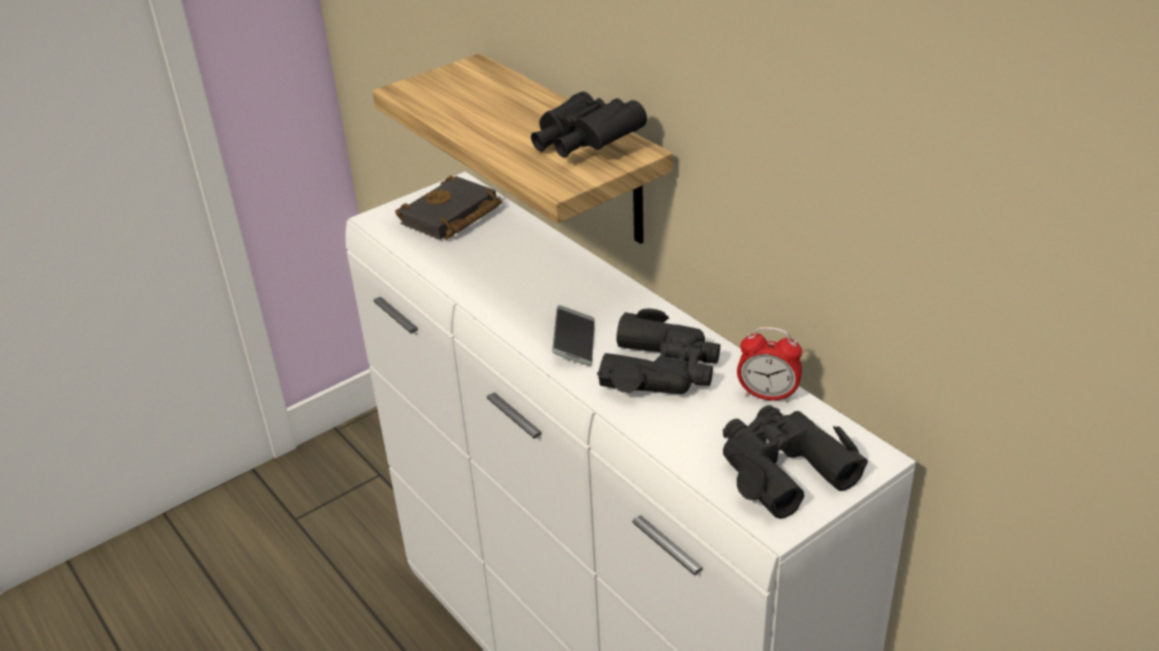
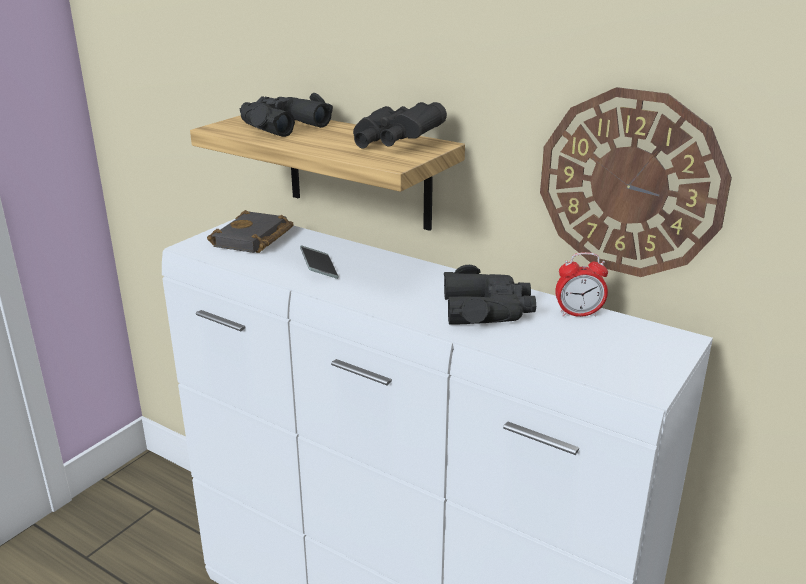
camera: 20 degrees left, 10 degrees down
(574, 342) = (407, 302): phone -> phone (319, 268)
(782, 468) = (624, 355): black binoculars -> black binoculars (281, 125)
(838, 251) = (630, 184): none -> wall clock

